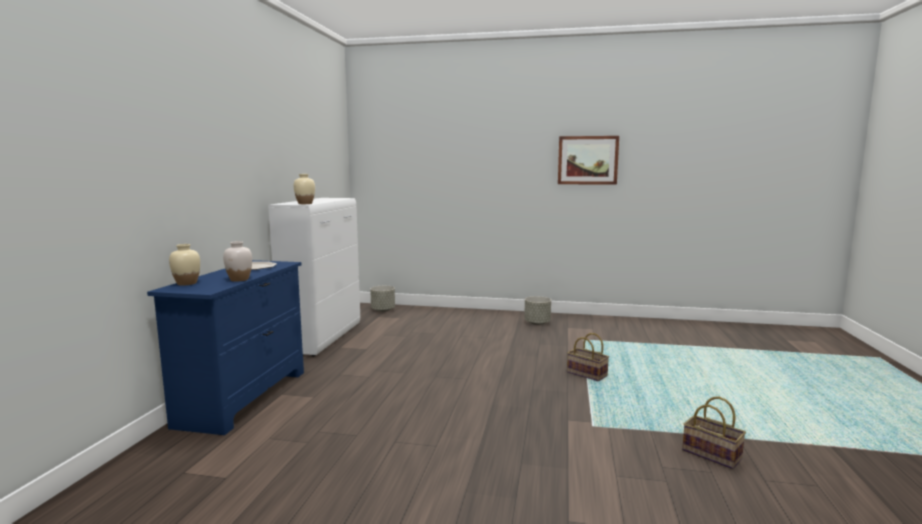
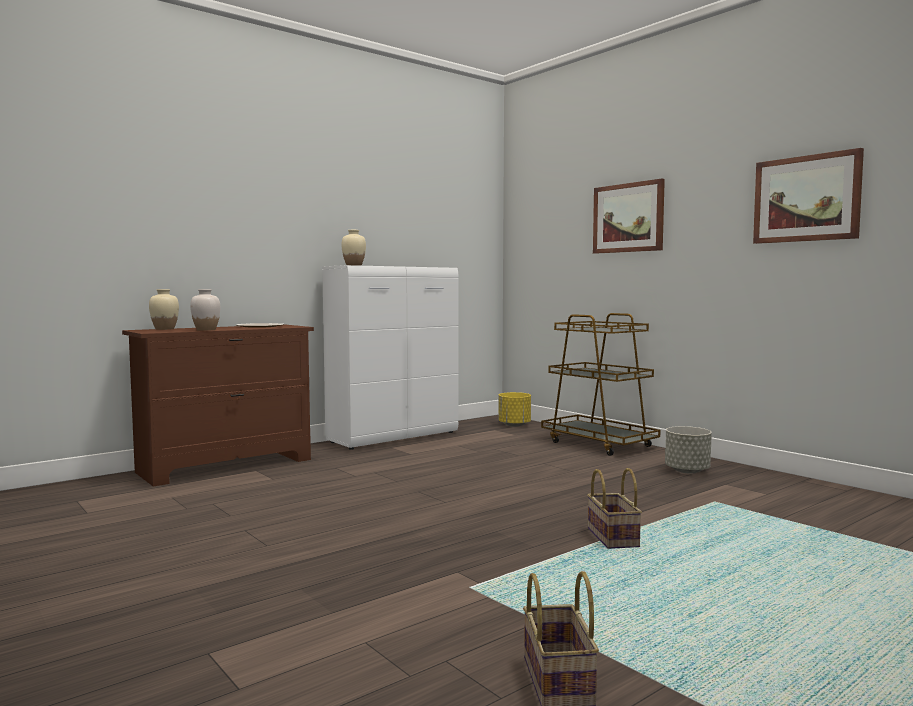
camera: 40 degrees right, 5 degrees down
(244, 397) = (226, 465): blue dresser -> brown dresser
(383, 310) = (514, 425): grey planter -> yellow planter
(461, 314) = (599, 444): none -> brown cart
(466, 161) = (628, 218): none -> picture

